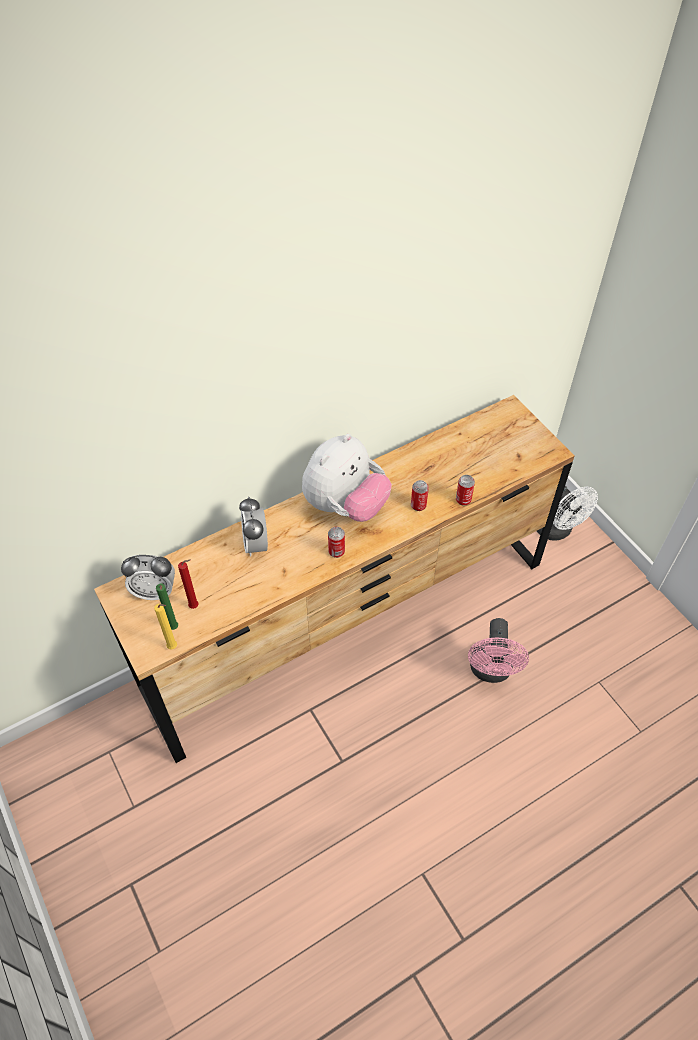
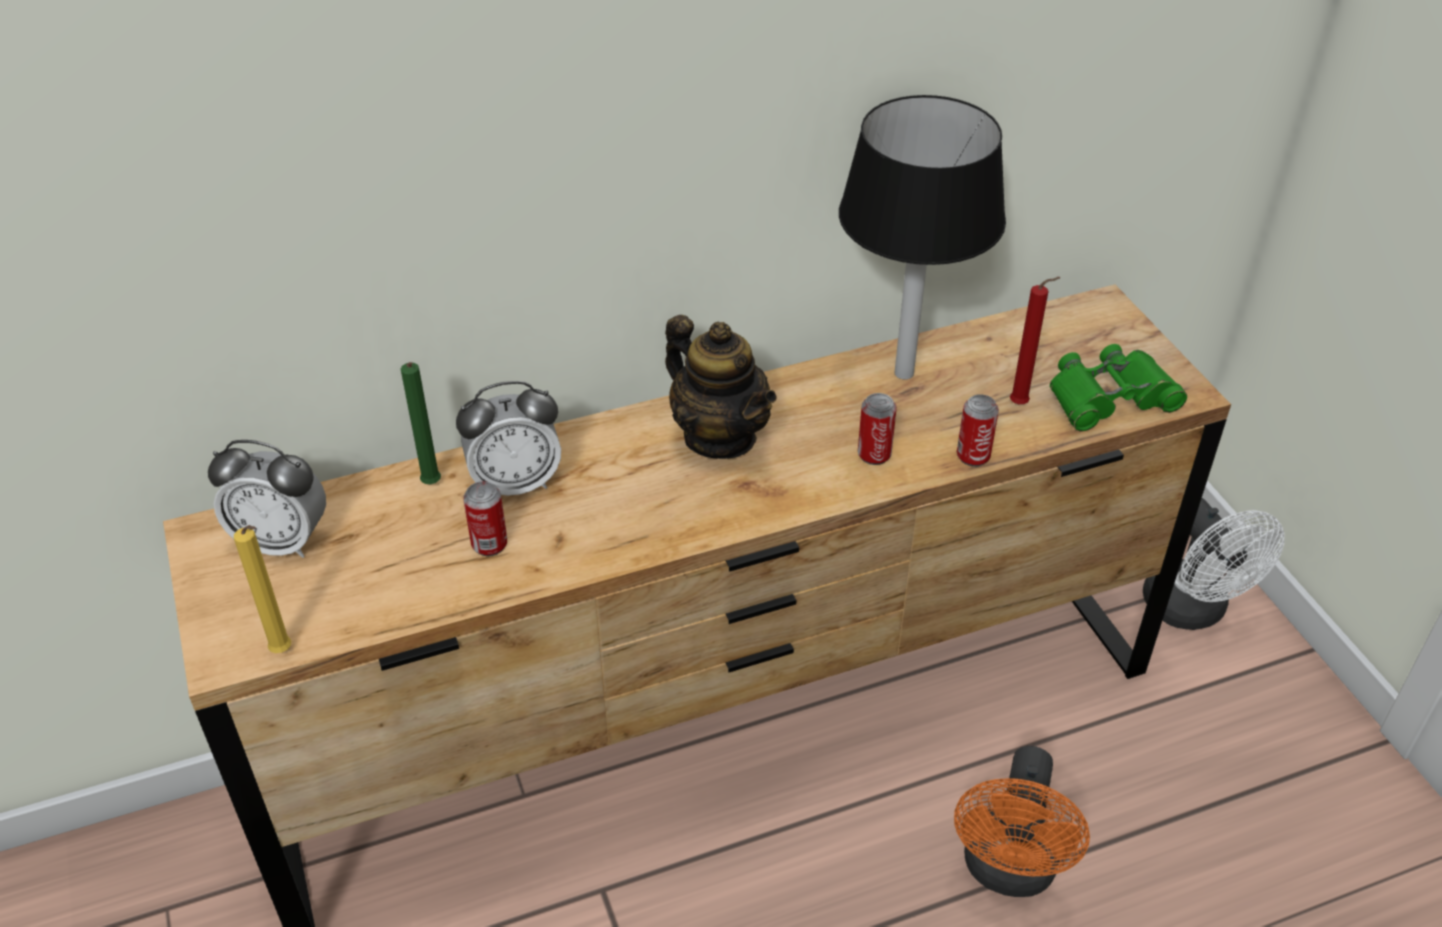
camera: 10 degrees right, 10 degrees down
(174, 629) = (296, 616): green candle -> green candle (431, 486)
(195, 606) = (355, 580): red candle -> red candle (1022, 404)
(256, 544) = (516, 483): alarm clock -> alarm clock turned 105 degrees counterclockwise
(336, 551) = (679, 517): can -> can (489, 544)
(345, 505) = (719, 436): plush toy -> teapot
(423, 459) = (903, 373): none -> black table lamp
(491, 671) = (1008, 872): pink fan -> orange fan
(520, 459) = (1109, 397): none -> green binoculars

